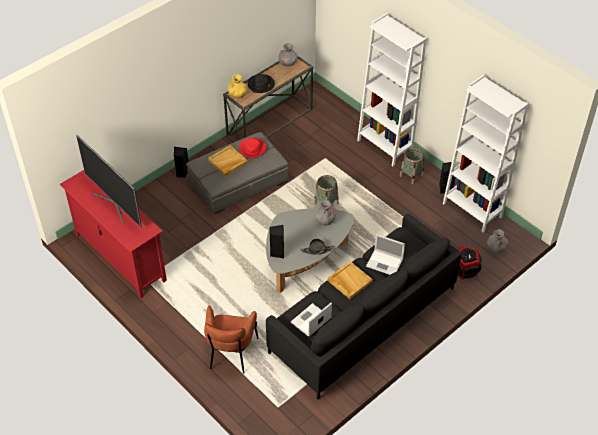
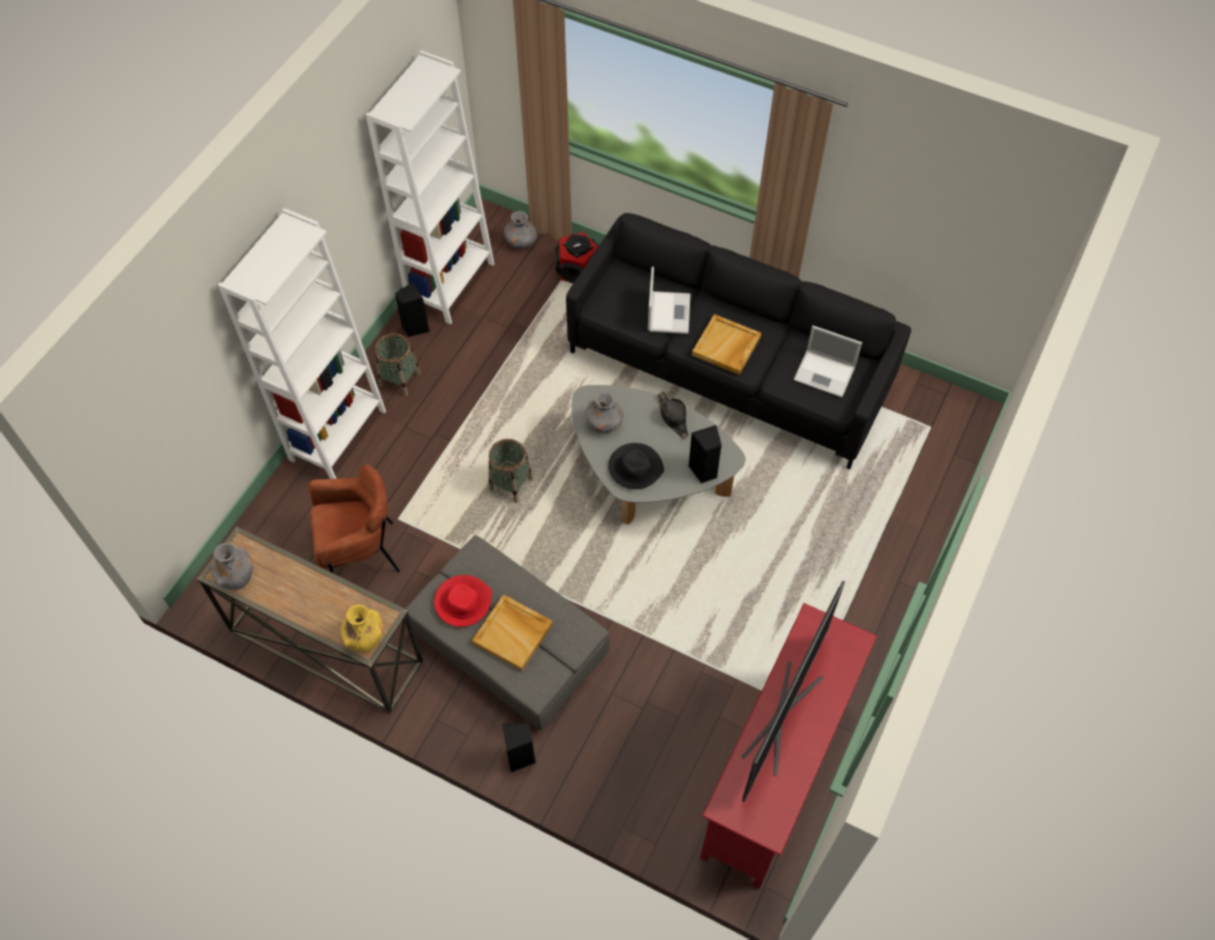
camera: 110 degrees left, 10 degrees up
(231, 353) = (876, 518): brown armchair -> brown armchair (360, 553)
(261, 85) = (321, 603): black hat -> black hat (635, 467)

